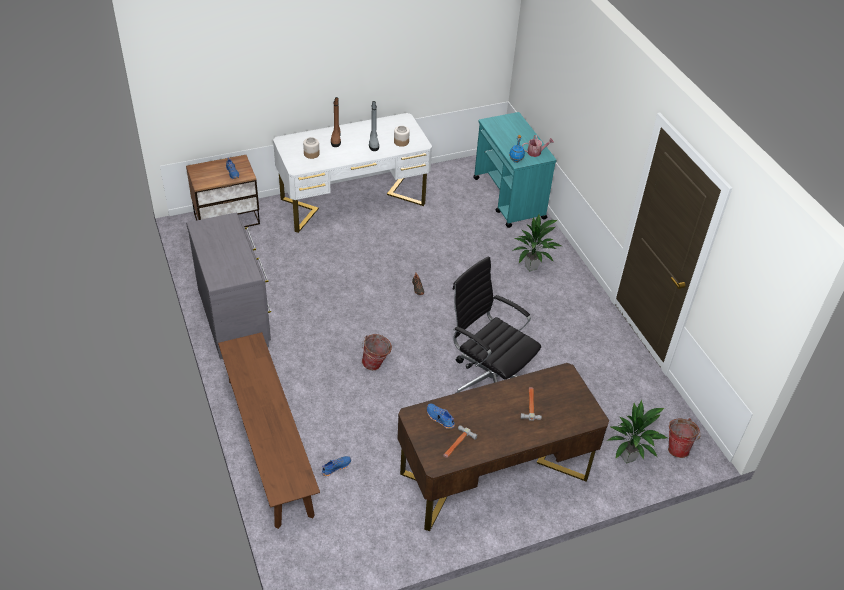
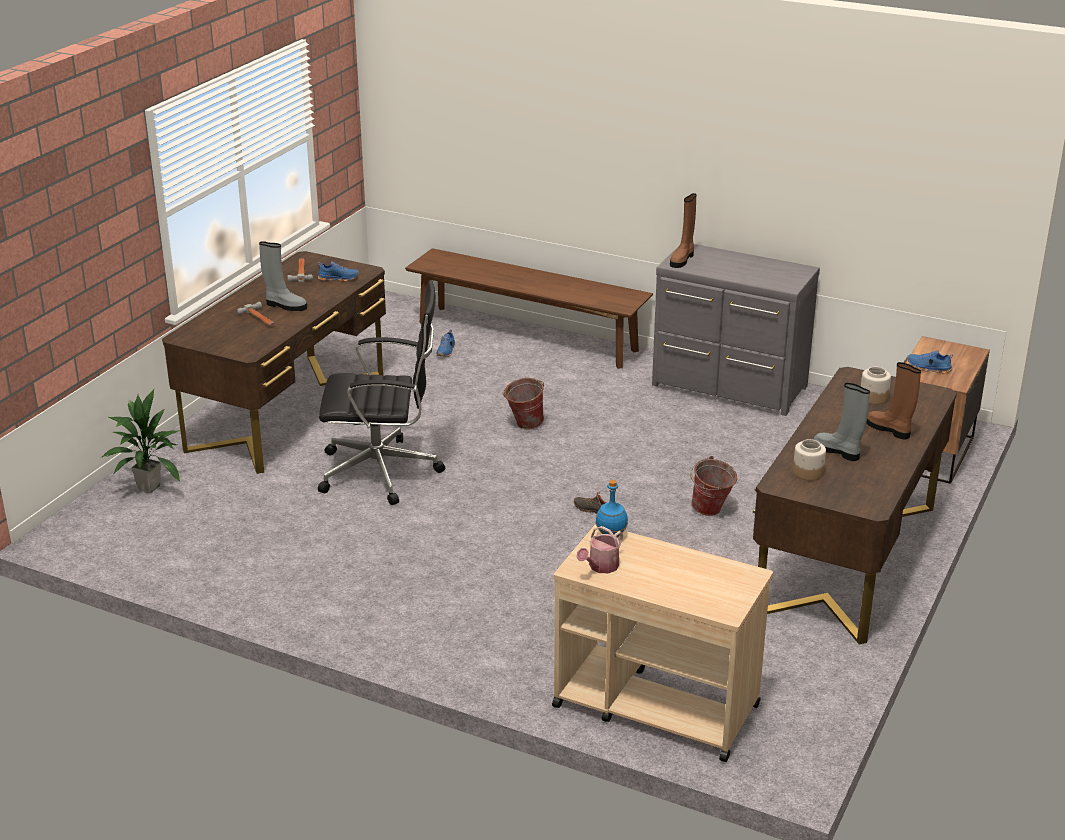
camera: 140 degrees right, 15 degrees down
(238, 275) = (682, 259): none -> brown boot
(353, 202) = (847, 558): white desk -> brown desk
(503, 409) = (285, 306): none -> grey boot
(509, 199) = (654, 705): turquoise cart -> beige cart
(531, 267) = (483, 618): potted plant -> none
(678, 447) = (91, 523): bucket -> bucket (711, 512)

